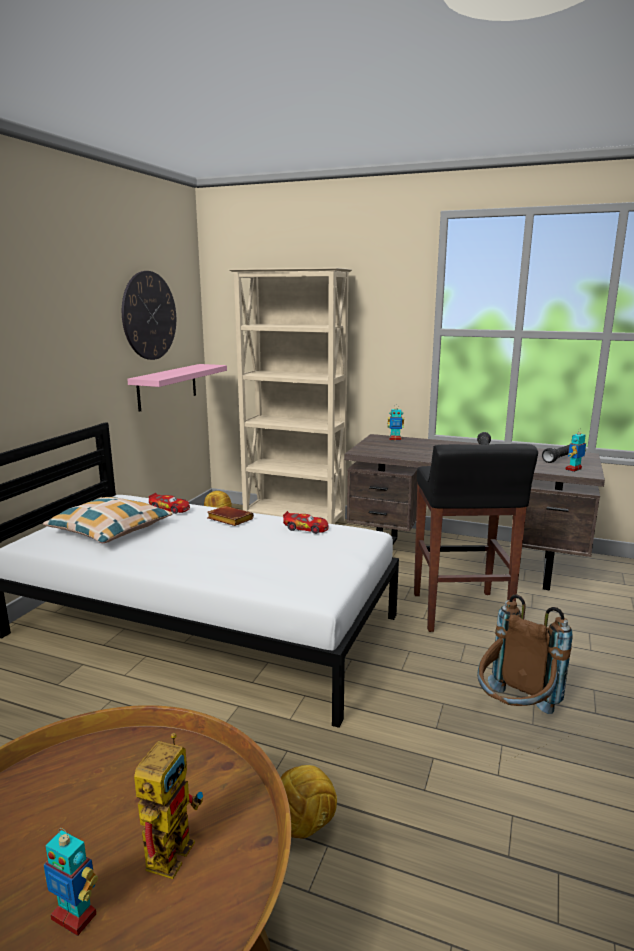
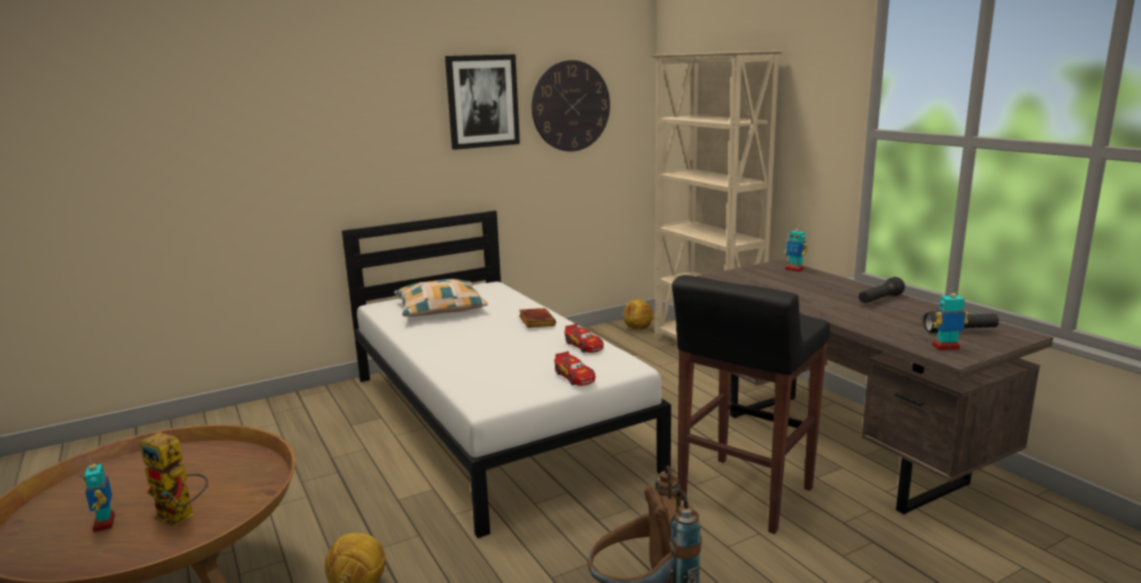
camera: 40 degrees right, 0 degrees up
(83, 309) = (482, 101): none -> picture
(167, 386) = (592, 180): pink shelf -> none
(170, 509) = (506, 301): toy car -> toy car (574, 377)
(171, 845) = (182, 517): toy robot -> toy robot turned 60 degrees clockwise

